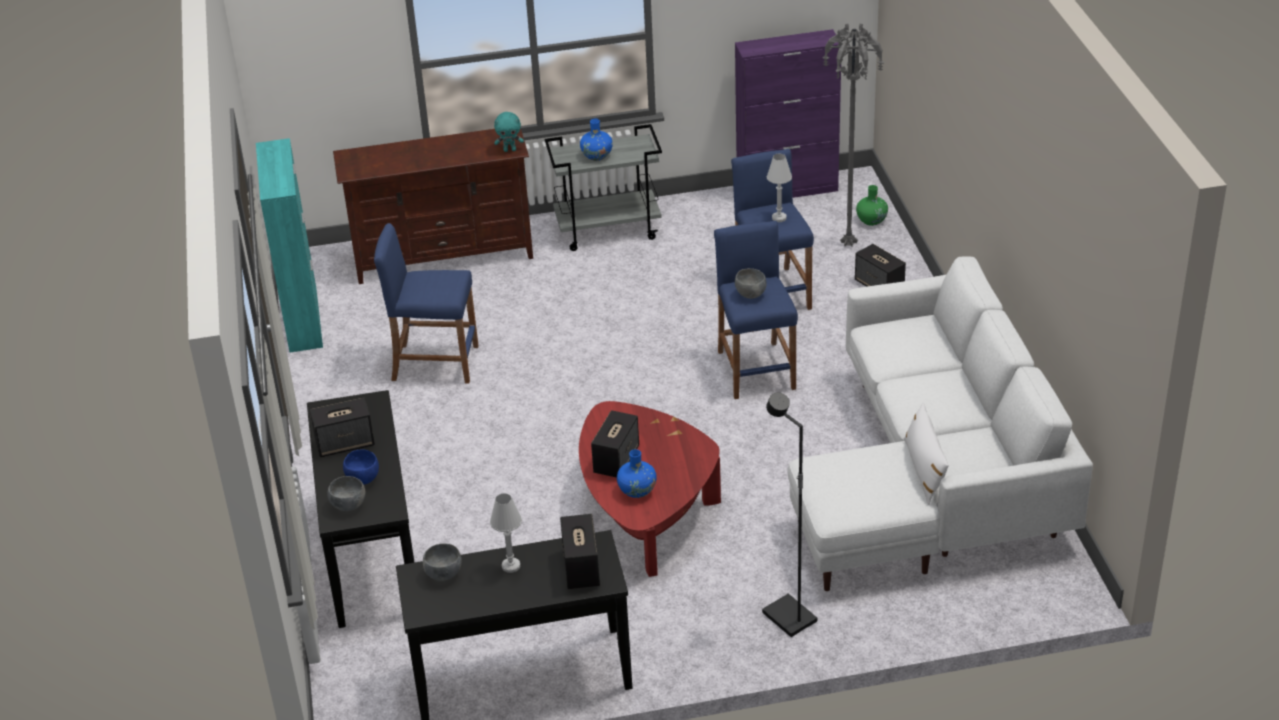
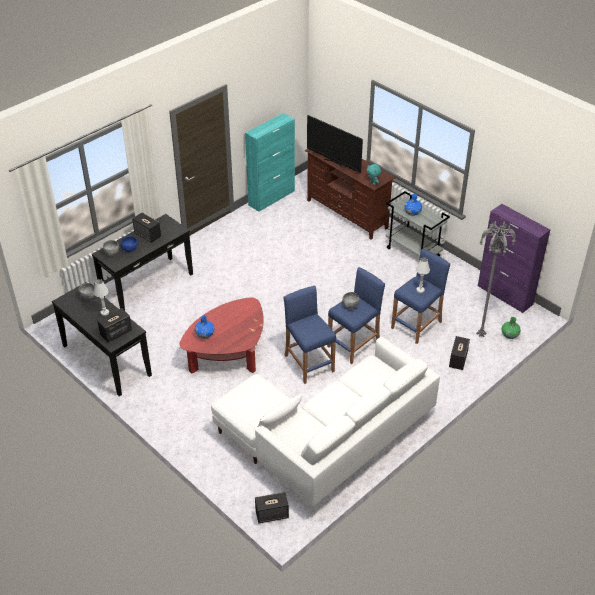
camera: 55 degrees right, 5 degrees up
(410, 166) = (334, 162): none -> television
(435, 363) = (274, 246): blue stool -> blue stool (309, 363)
(616, 459) = (220, 319): speaker -> speaker (272, 514)
(788, 618) = (193, 427): black floor lamp -> none

